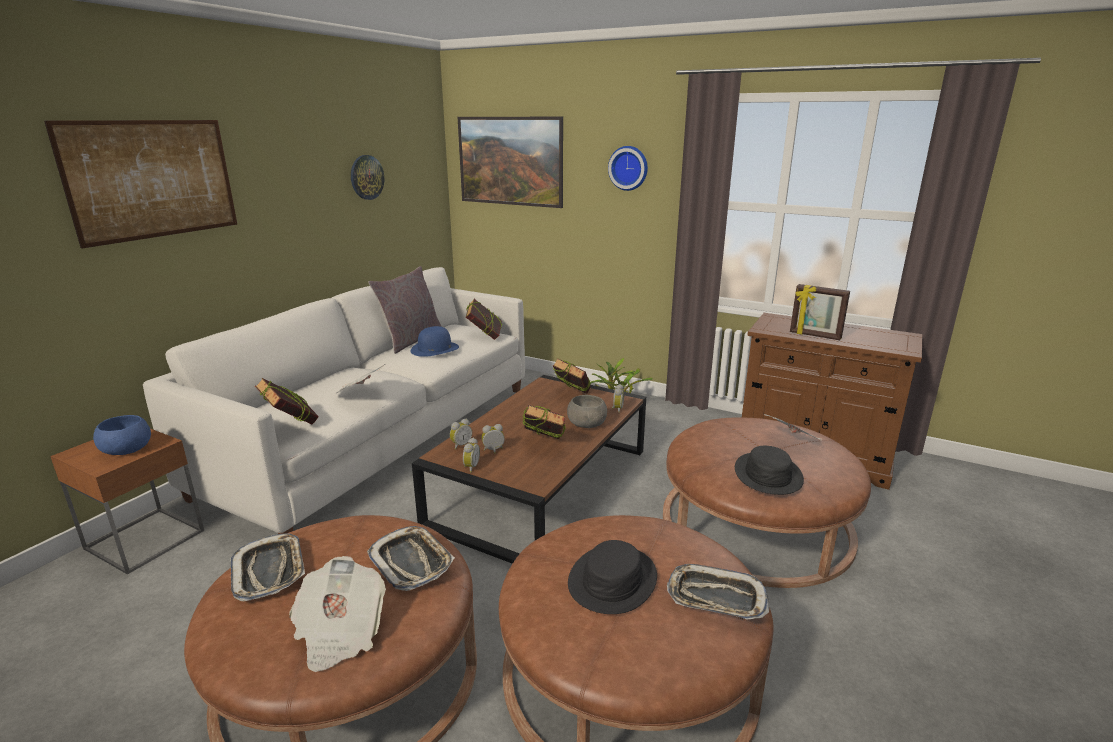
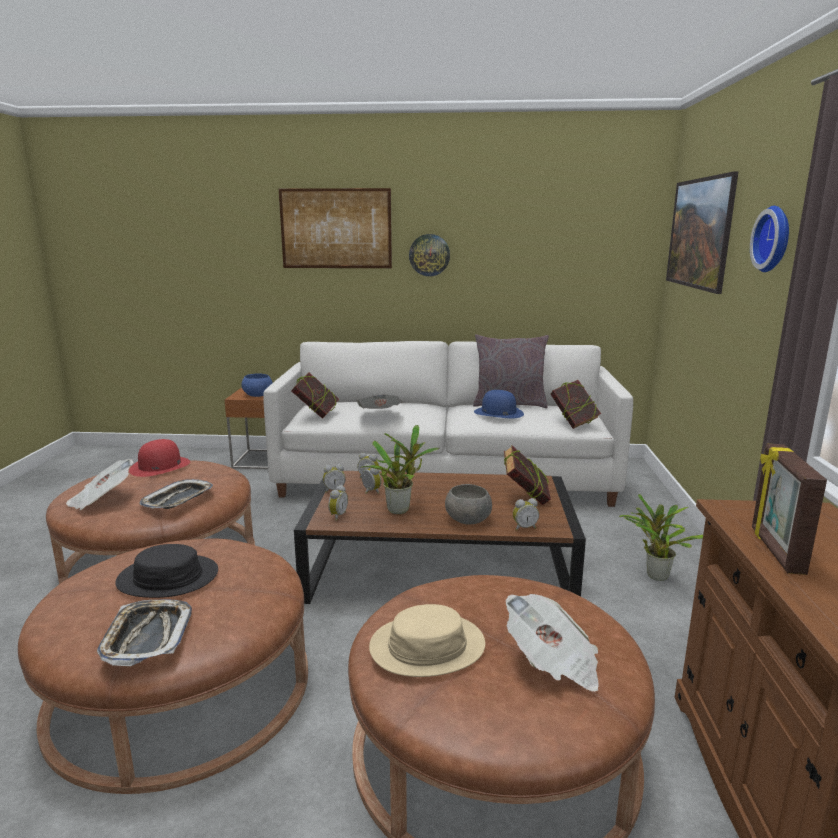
camera: 65 degrees right, 5 degrees down
(270, 571) = (160, 466): tray -> red hat
(366, 177) = (537, 243): wall clock -> wall clock (429, 255)
(530, 476) = (337, 516): none -> alarm clock
(544, 445) = (400, 509): book -> potted plant
(767, 474) = (427, 646): black hat -> beige hat

